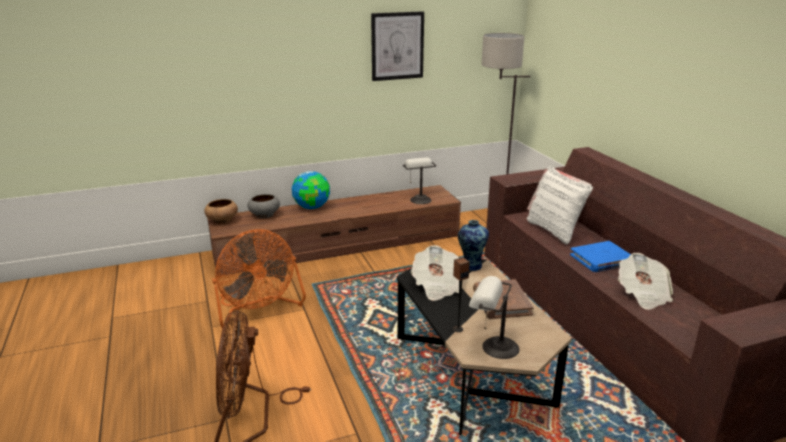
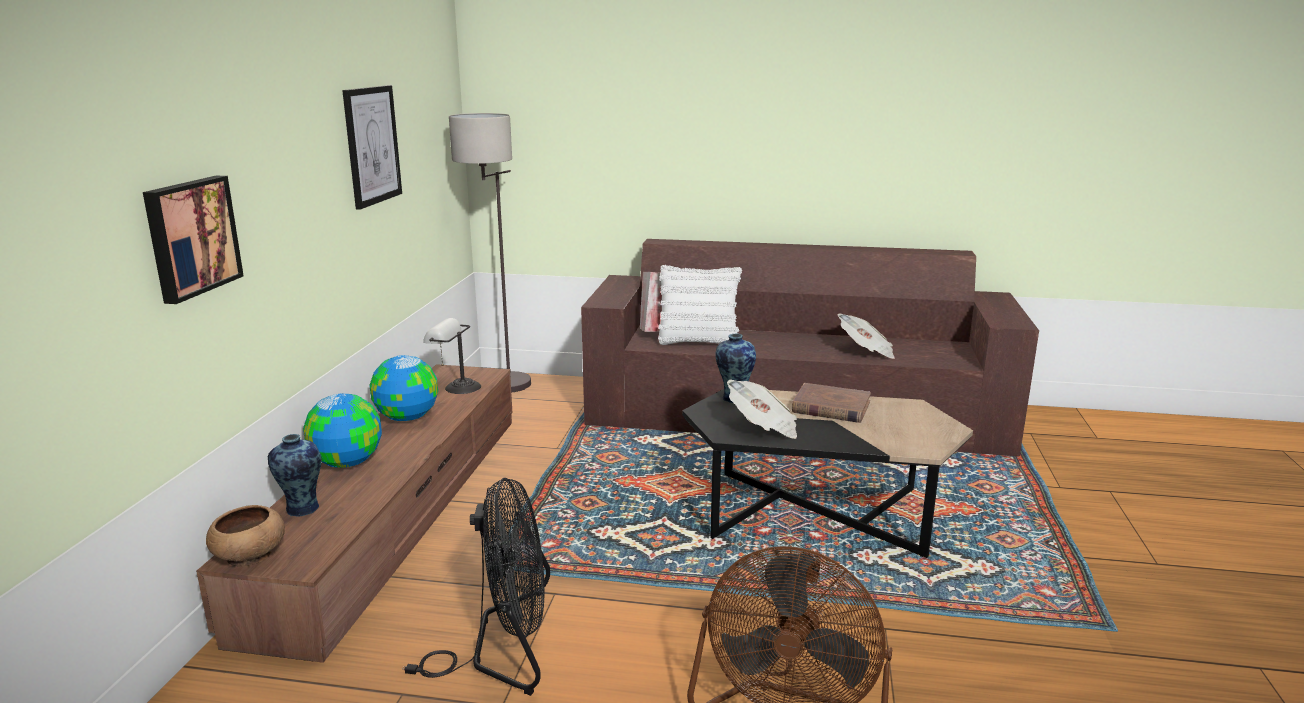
camera: 60 degrees left, 5 degrees down
(230, 76) = (190, 237): none -> picture
(254, 310) = (502, 644): orange fan -> black fan
(264, 215) = (301, 509): grey bowl -> vase
(369, 201) = (406, 418): none -> globe
(458, 329) = (870, 442): speaker -> none
(492, 346) = (916, 436): table lamp -> none
(601, 259) = (784, 344): blue book -> none

